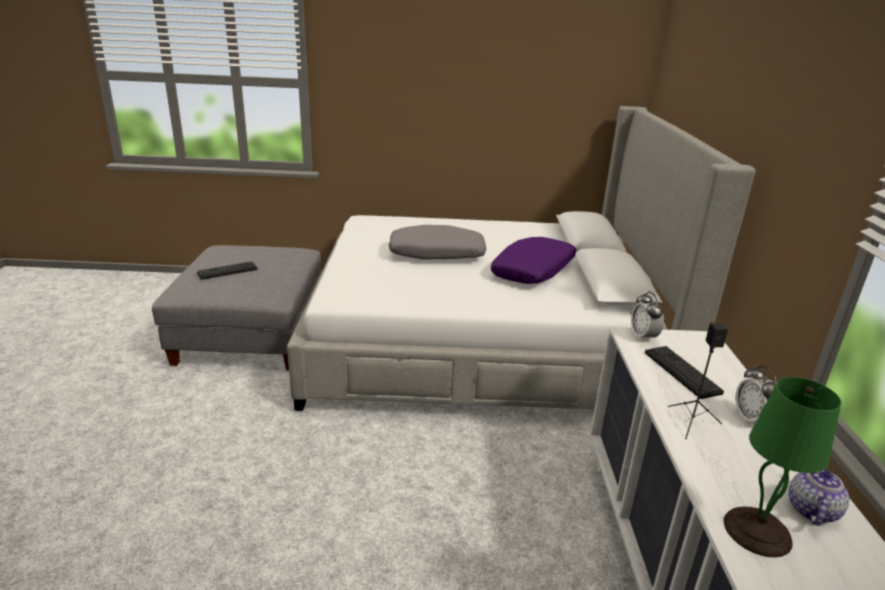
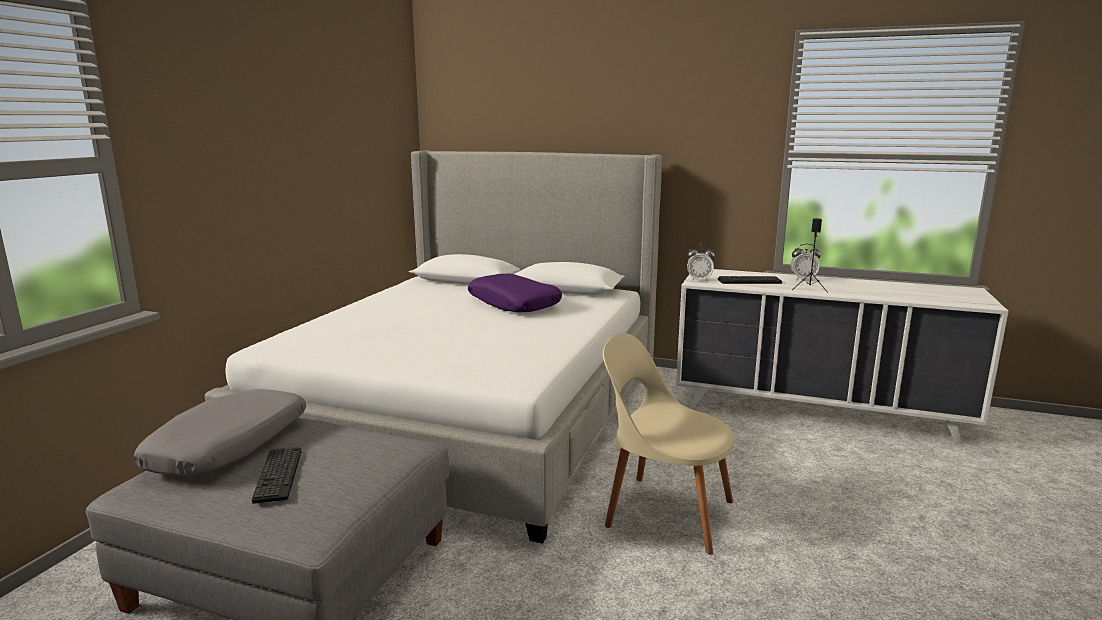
camera: 70 degrees left, 10 degrees down
(359, 468) = (664, 511): none -> beige chair
(436, 254) = (437, 328): grey pillow -> grey pillow (229, 447)
(758, 532) = (907, 296): green table lamp -> none
(811, 509) = (883, 286): teapot -> none

